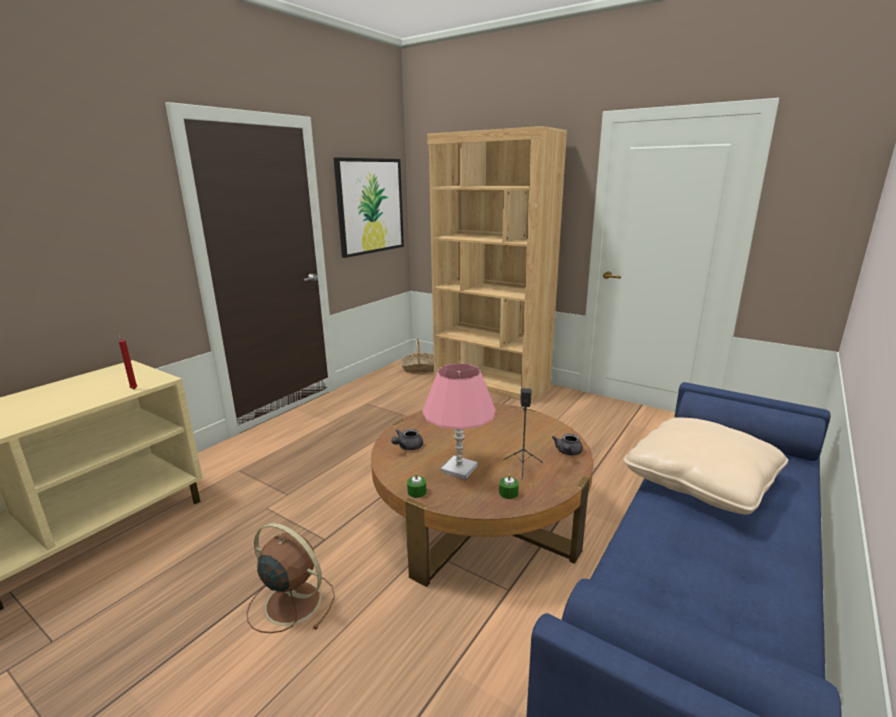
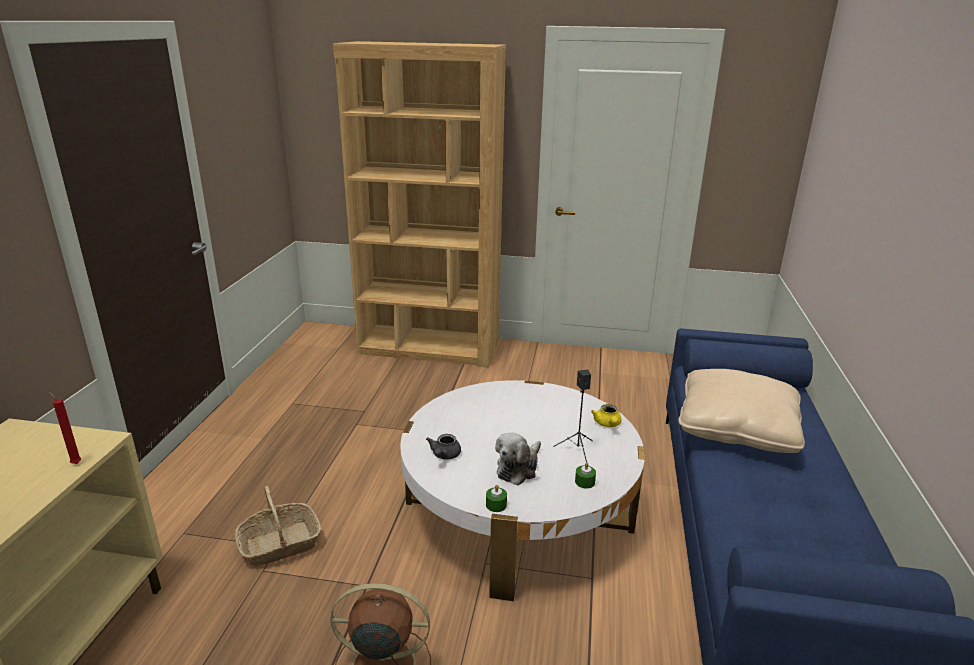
camera: 25 degrees left, 5 degrees up
(370, 206) = (247, 136): picture -> none
(419, 368) = (329, 343): basket -> basket (280, 544)
(459, 469) = (518, 468): pink table lamp -> plush toy
(479, 517) = (518, 511): brown coffee table -> white coffee table
(568, 452) = (607, 424): grey teapot -> yellow teapot

